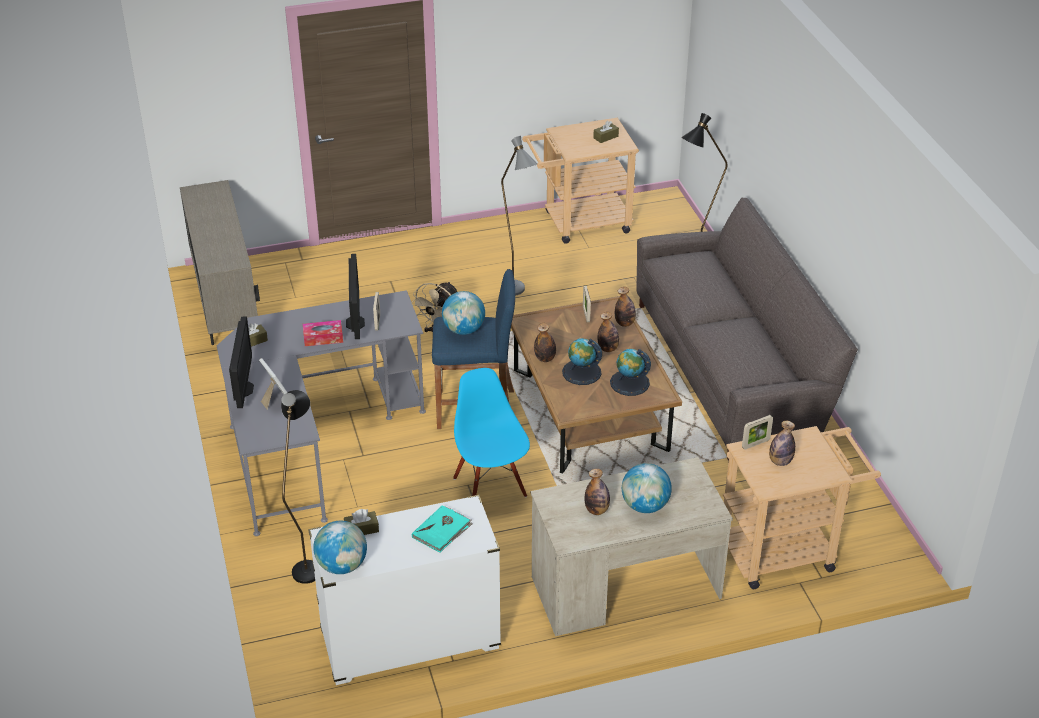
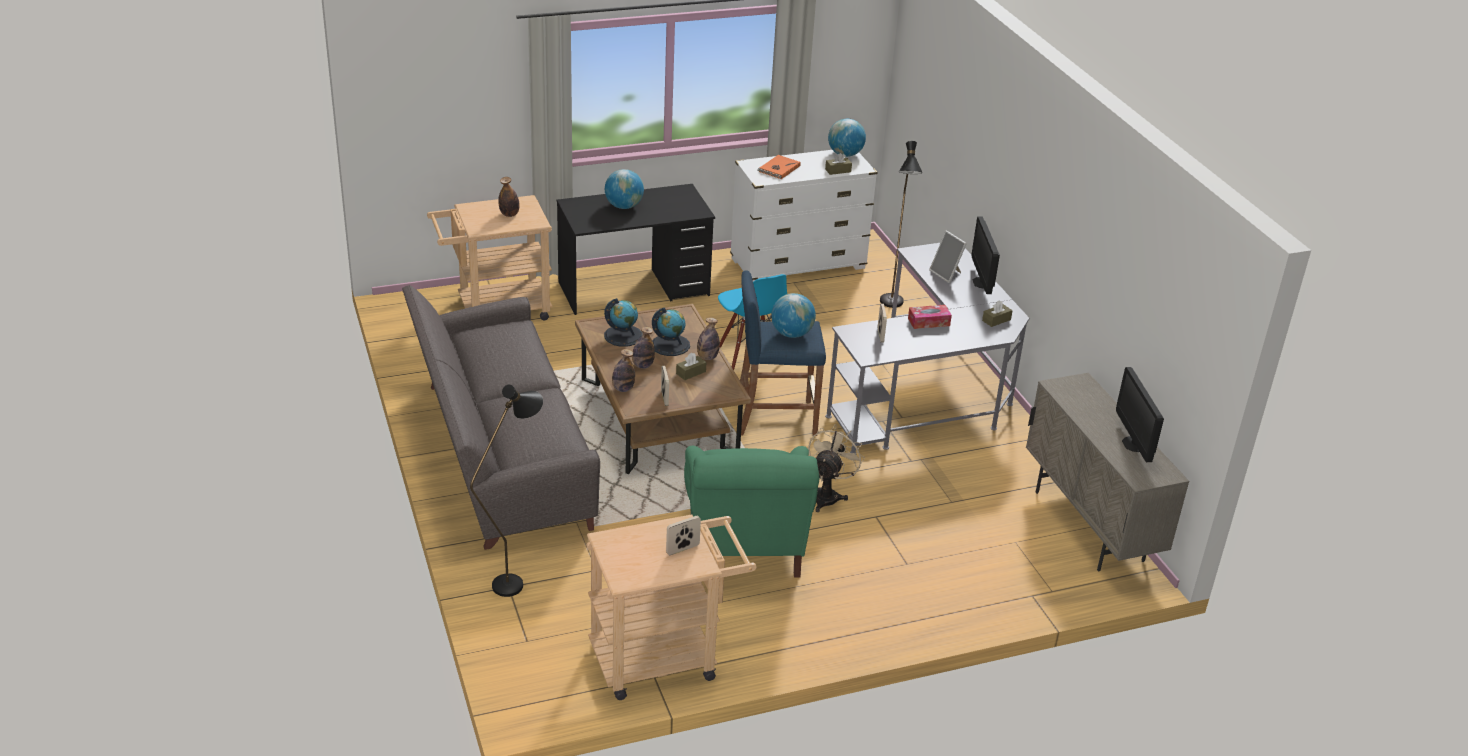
camera: 175 degrees right, 5 degrees down
(355, 323) = (903, 335): monitor -> monitor (1133, 444)
(442, 531) = (778, 169): turquoise book -> orange book
(517, 293) = (744, 547): grey floor lamp -> green armchair
(597, 510) = (662, 205): bottle -> none
(605, 137) = (633, 553): brown tissue box -> brown tissue box (691, 372)
(625, 588) = (634, 289): beige desk -> black desk
(755, 444) = (526, 225): picture frame -> picture frame (682, 549)

